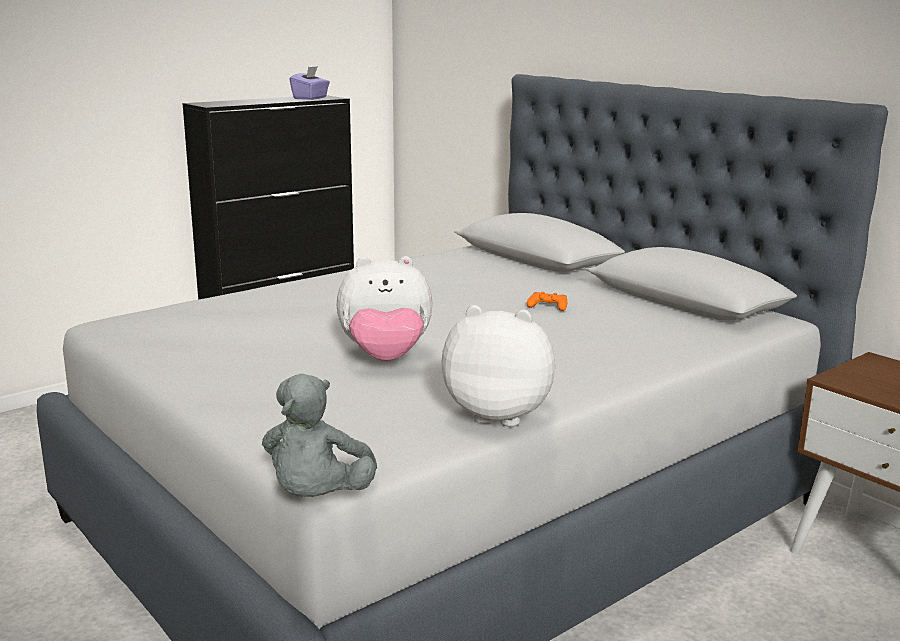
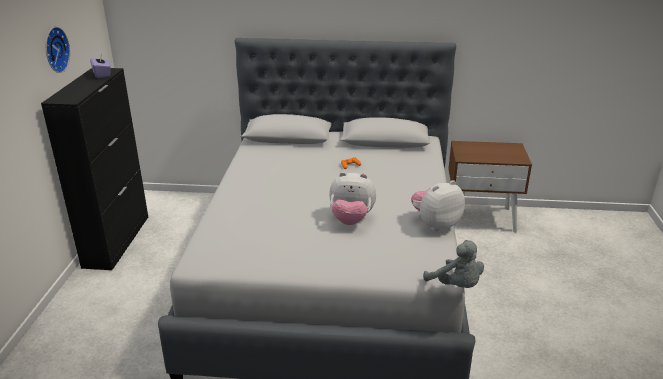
camera: 45 degrees left, 10 degrees up
(246, 46) = (54, 49): none -> wall clock
(385, 358) = (351, 220): plush toy -> plush toy turned 60 degrees clockwise

